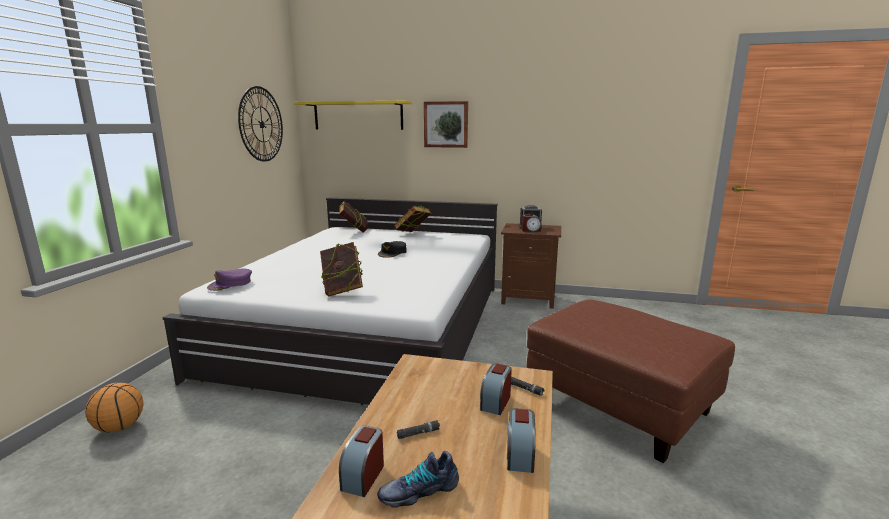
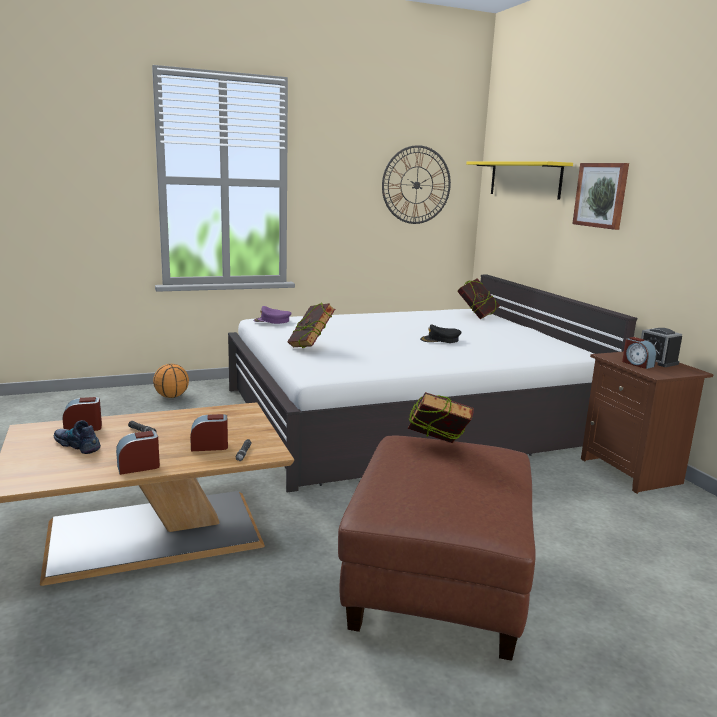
camera: 55 degrees right, 0 degrees up
(413, 234) = (520, 334): book -> book (436, 449)

